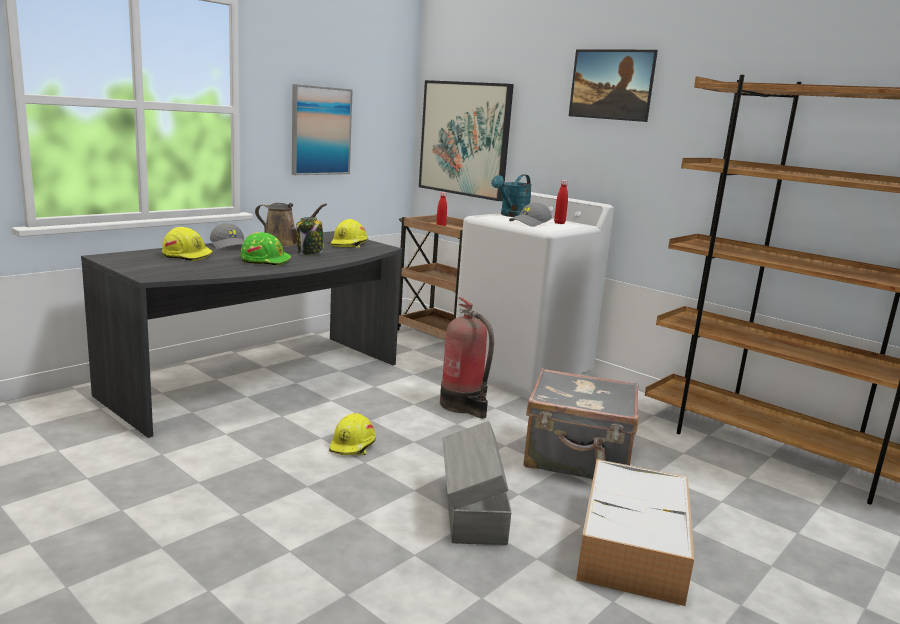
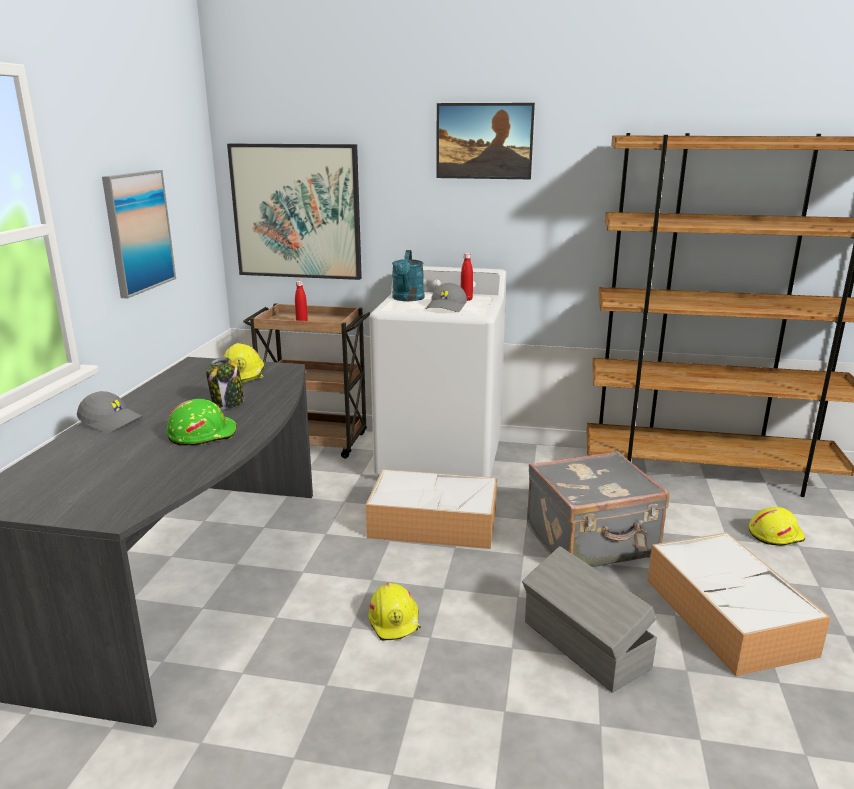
camera: 30 degrees left, 5 degrees up
(187, 256) = (91, 459): yellow hard hat -> yellow hard hat (774, 534)
(283, 243) = (170, 397): brown watering can -> none
(463, 406) = (435, 523): fire extinguisher -> storage box

